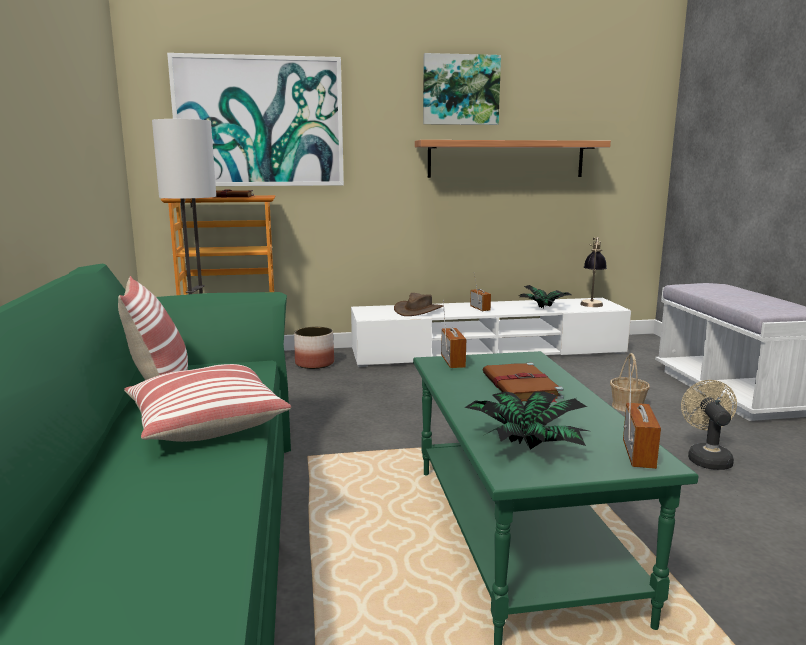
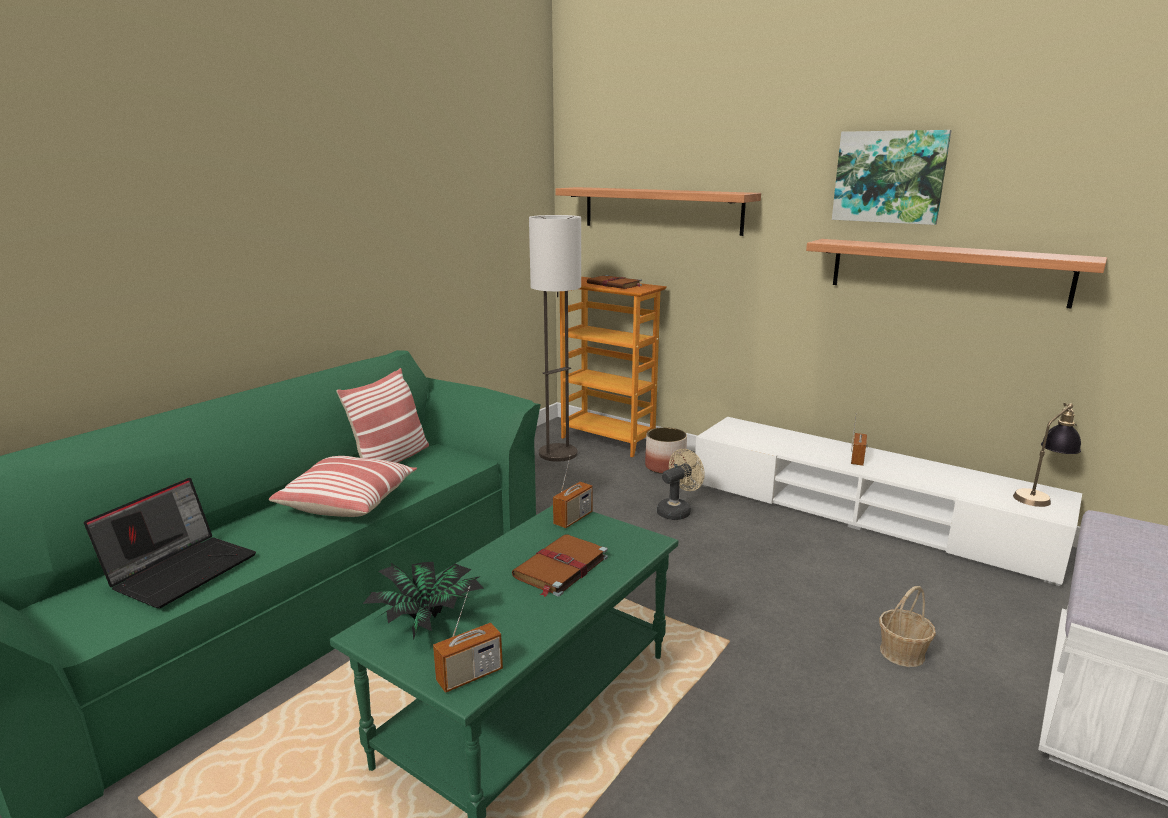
camera: 45 degrees right, 5 degrees up
(149, 544) = (182, 569): none -> laptop
(259, 122) = (661, 210): picture -> shelf
(418, 310) = (783, 441): brown hat -> none
(545, 308) = (944, 484): potted plant -> none
(706, 458) = (868, 761): beige fan -> beige fan (677, 511)

